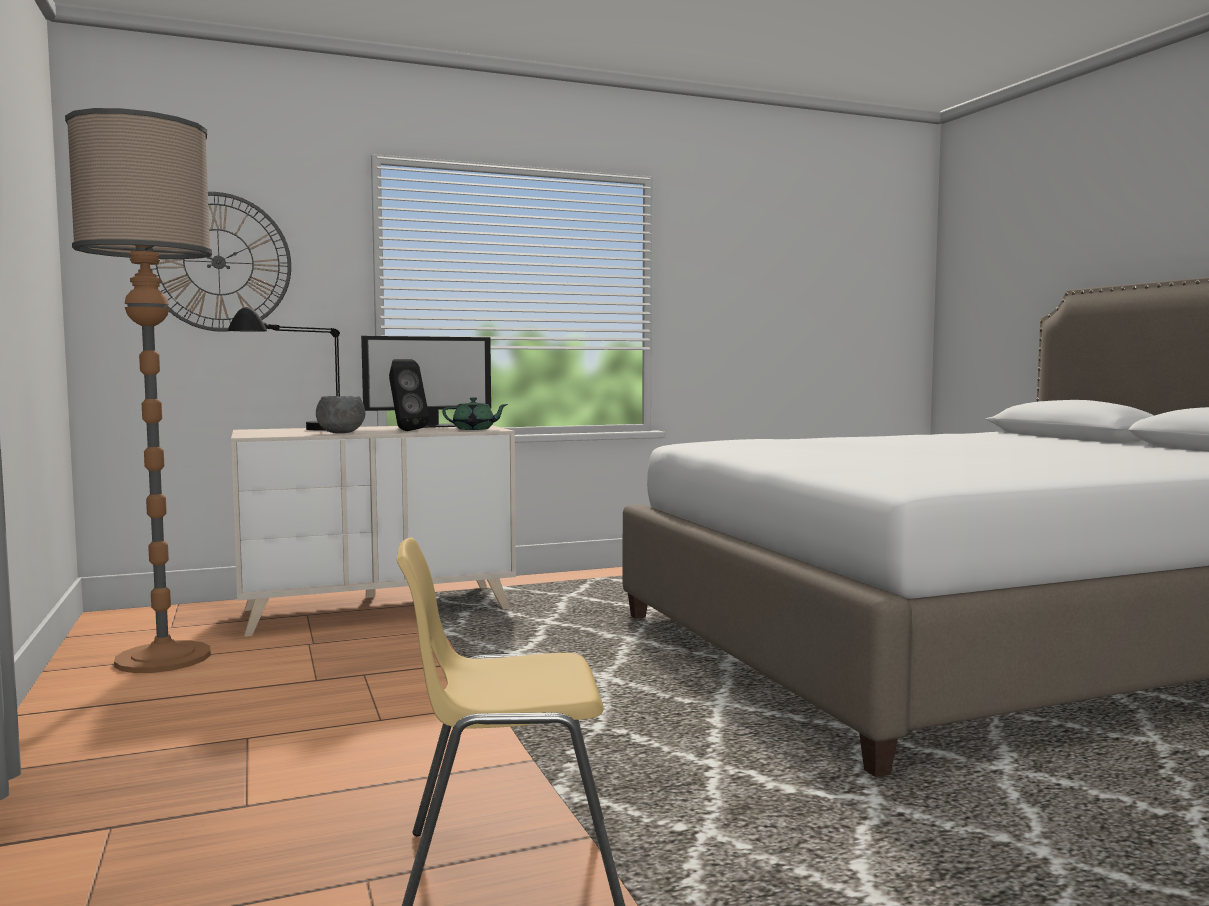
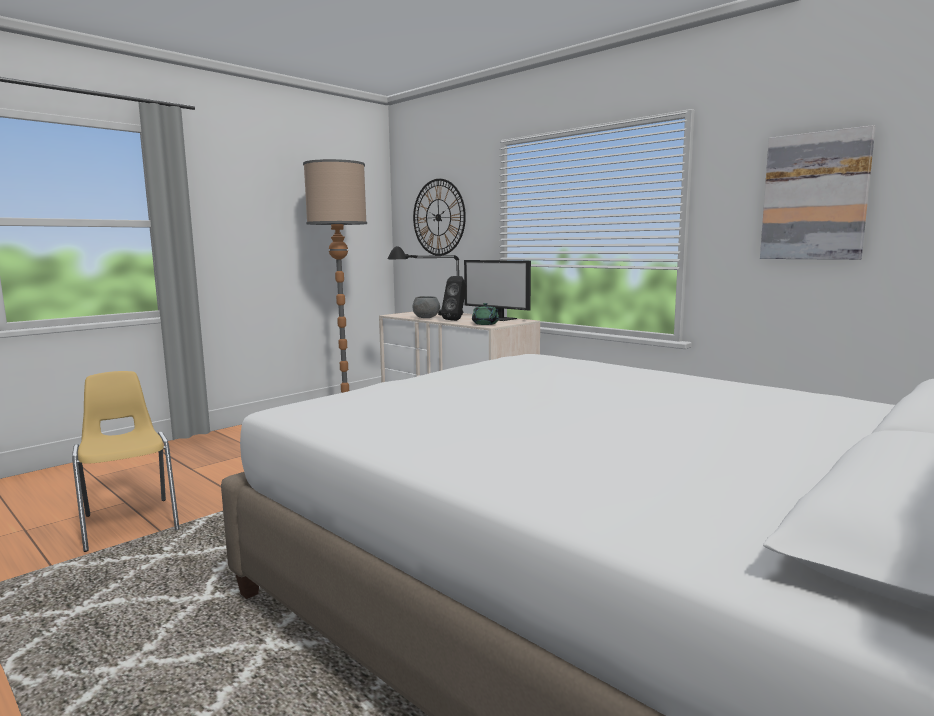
camera: 65 degrees right, 5 degrees up
(761, 282) = (814, 197): none -> picture

